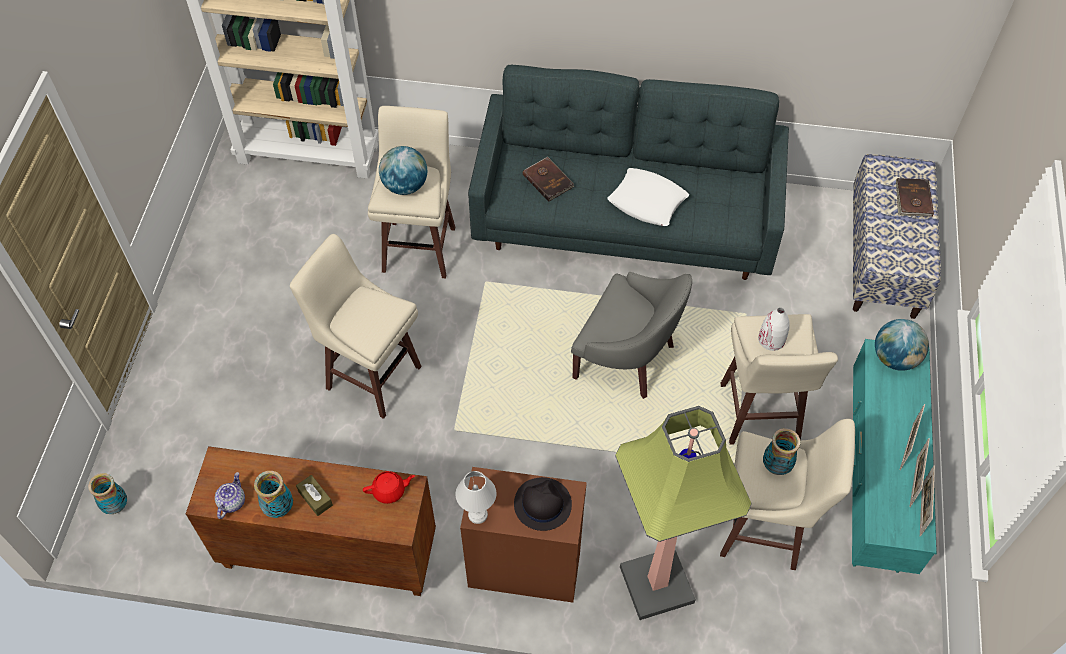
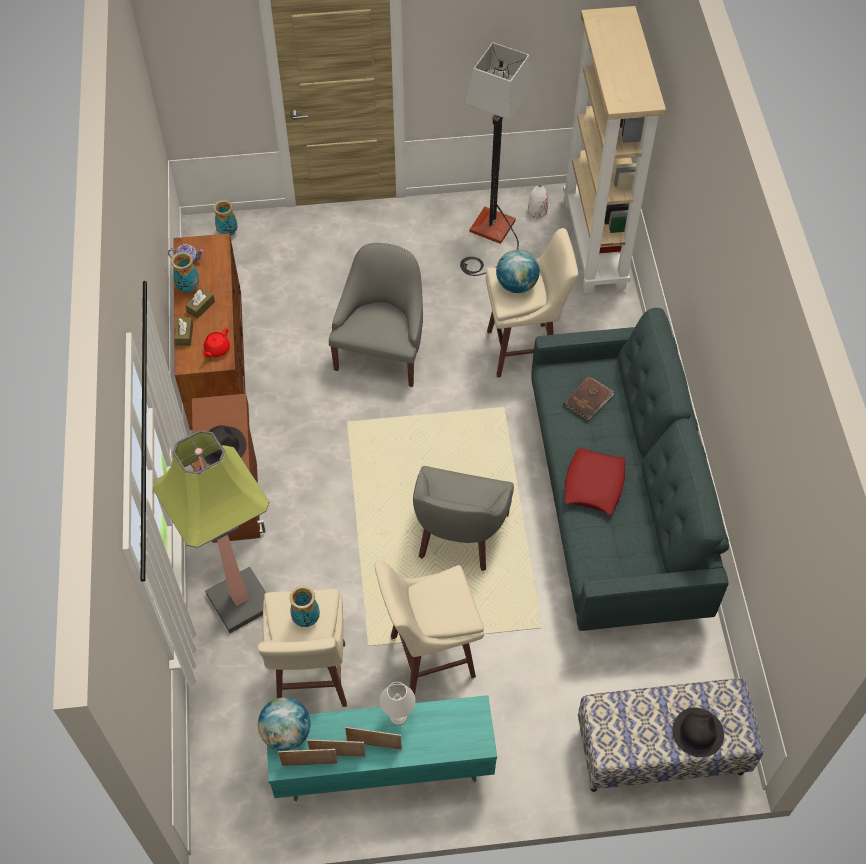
camera: 75 degrees right, 0 degrees up
(255, 238) = (490, 236): none -> floor lamp
(353, 524) = (184, 335): none -> brown tissue box
(371, 375) = (382, 352): beige stool -> grey armchair
(390, 491) = (217, 349): red teapot -> red teapot turned 60 degrees clockwise
(477, 515) = (204, 406): white table lamp -> white table lamp (397, 716)
(647, 201) = (594, 484): white pillow -> red pillow
(771, 339) = (440, 596): white vase -> white vase (537, 211)
(895, 358) = (472, 725): globe -> globe (286, 733)
(912, 199) = (697, 732): brown book -> black hat

